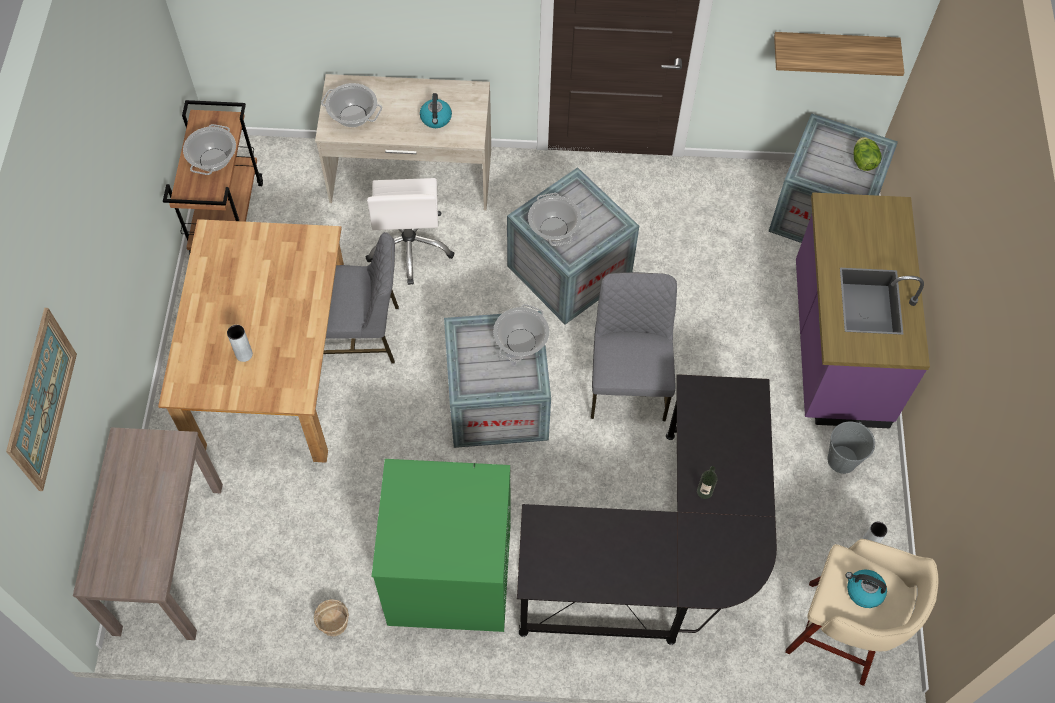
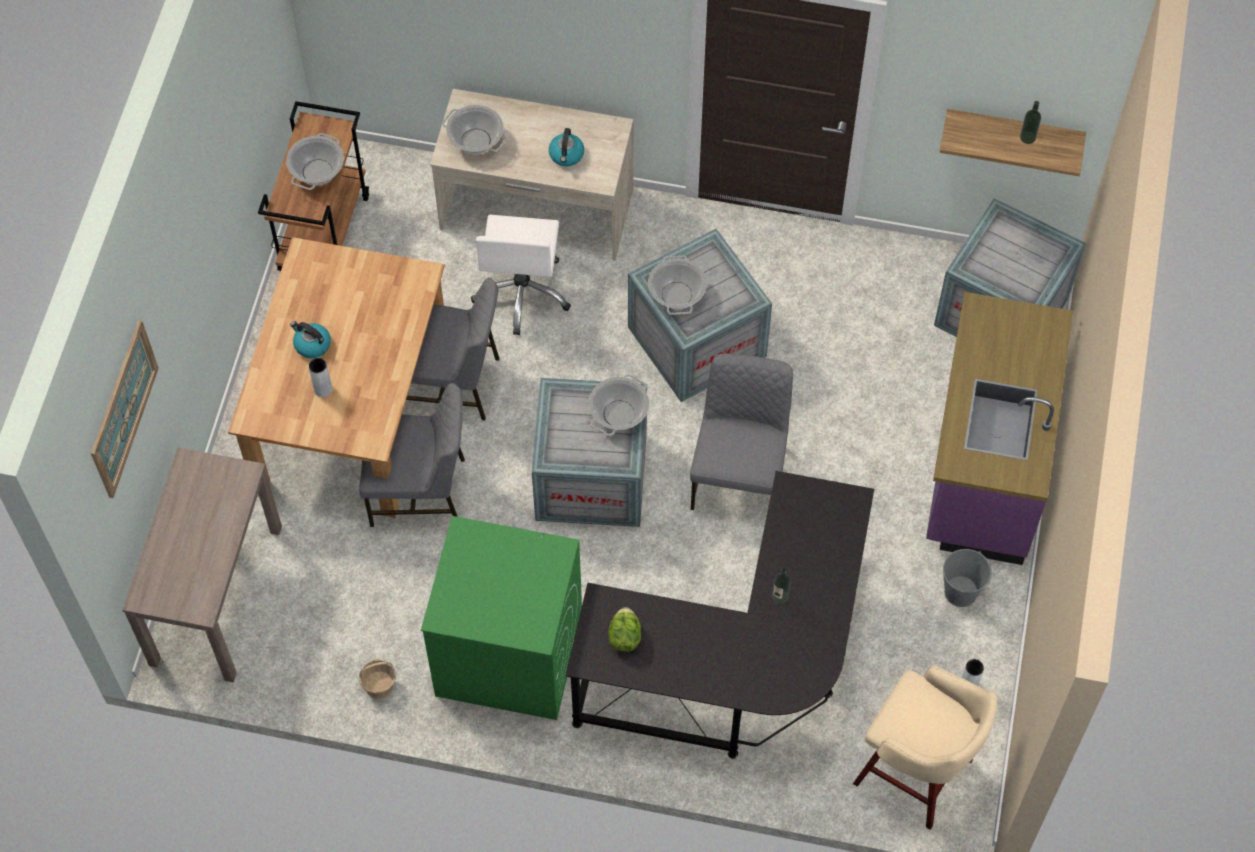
camera: 10 degrees right, 0 degrees up
(345, 435) = (420, 491): none -> grey chair
(851, 48) = (1027, 137): none -> bottle
(863, 161) = (1040, 261): lettuce -> lettuce (624, 637)
(863, 591) = (925, 719): kettle -> kettle (312, 344)

